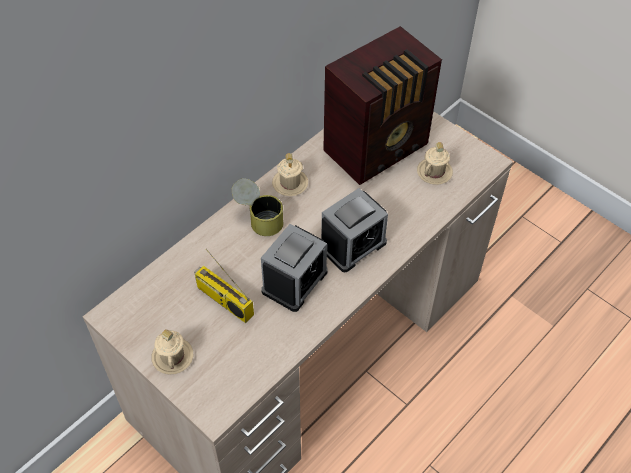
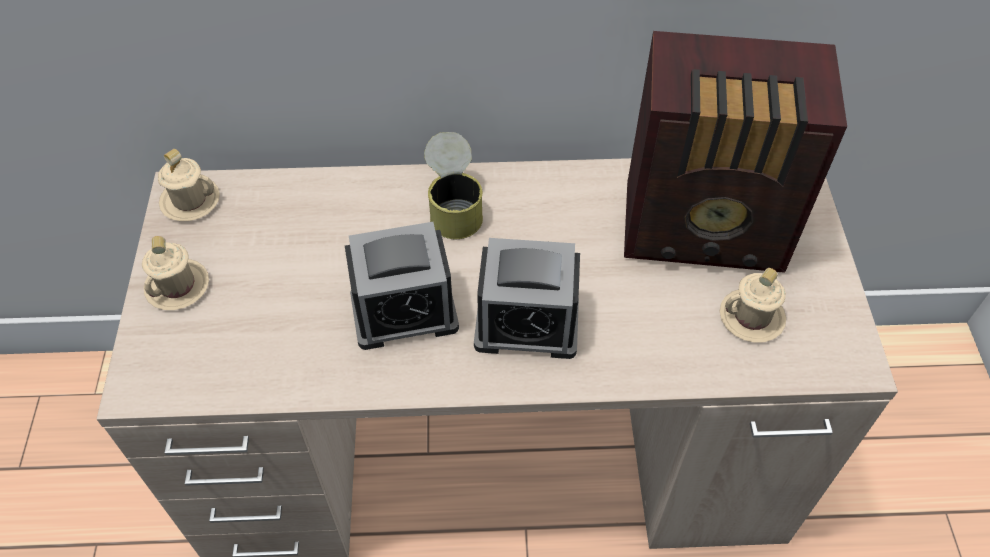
camera: 45 degrees right, 0 degrees up
(223, 301) = (301, 269): radio -> none
(290, 183) = (539, 193): beige mug -> beige mug (190, 201)

